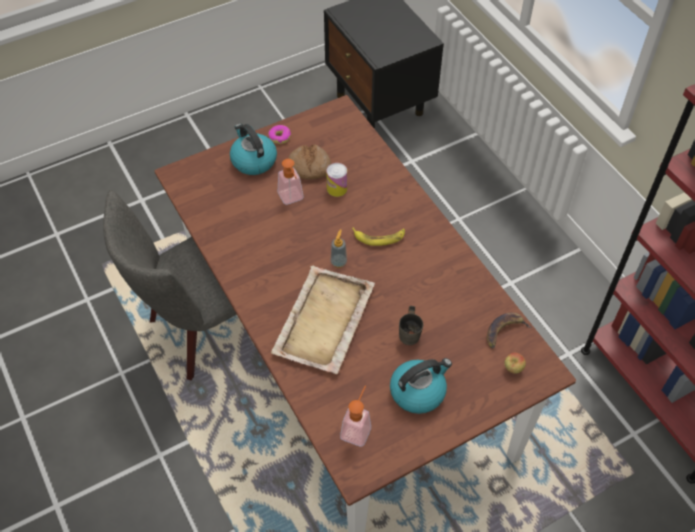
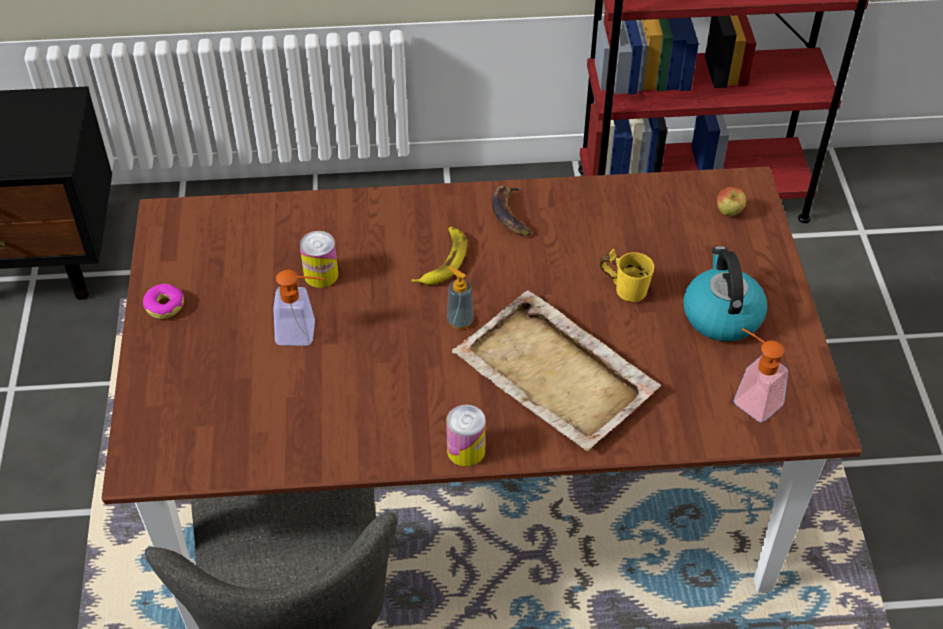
camera: 65 degrees left, 5 degrees down
(249, 299) = (466, 450): none -> can
(253, 160) = (188, 355): kettle -> none
(309, 167) = (255, 291): bread -> none
(412, 333) = (626, 287): grey mug -> yellow mug
(504, 331) = (668, 198): banana -> banana (510, 214)

